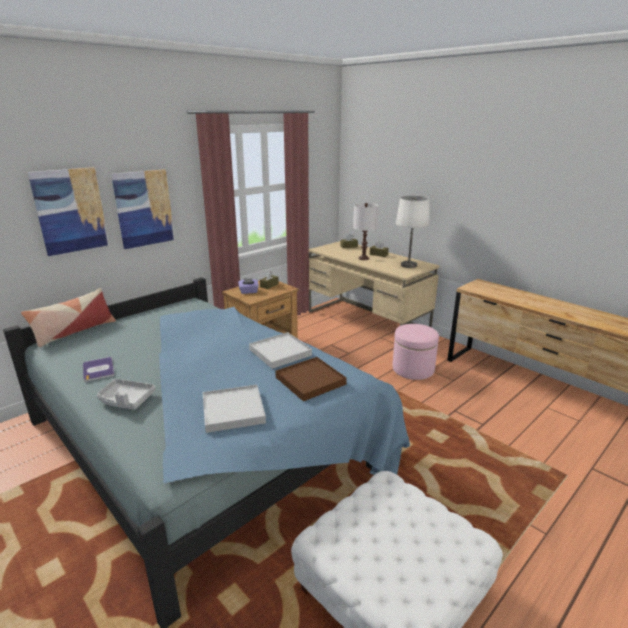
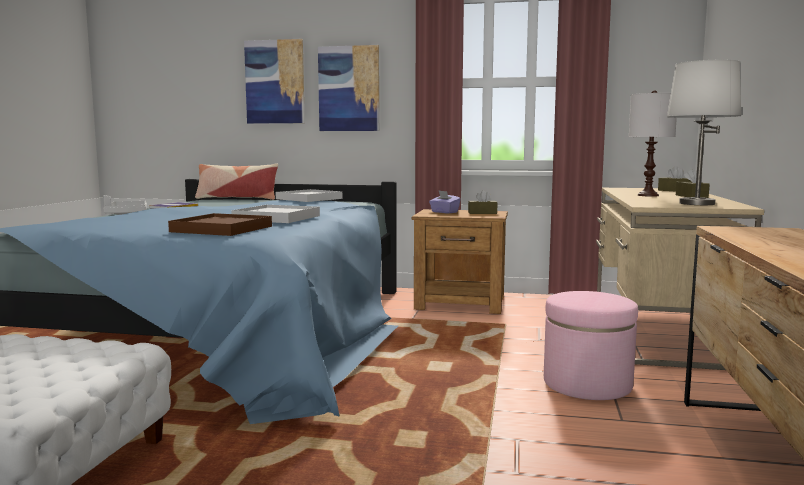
camera: 55 degrees right, 15 degrees down
(233, 411) = (125, 224): white tray -> white tray (309, 199)

